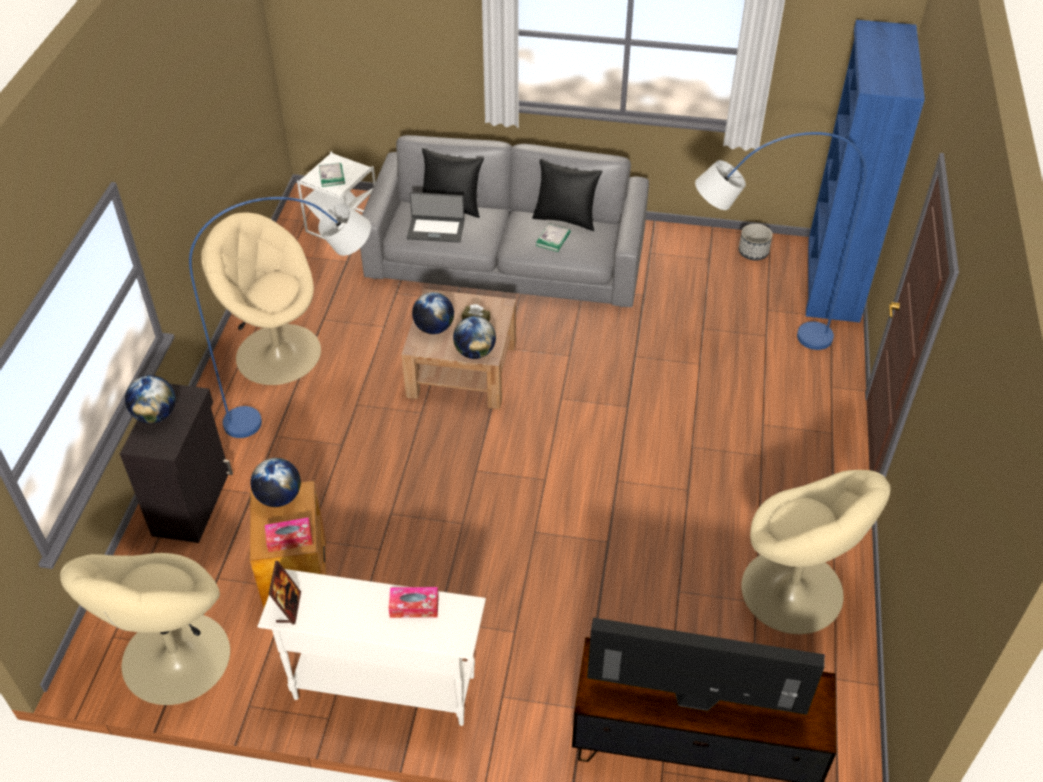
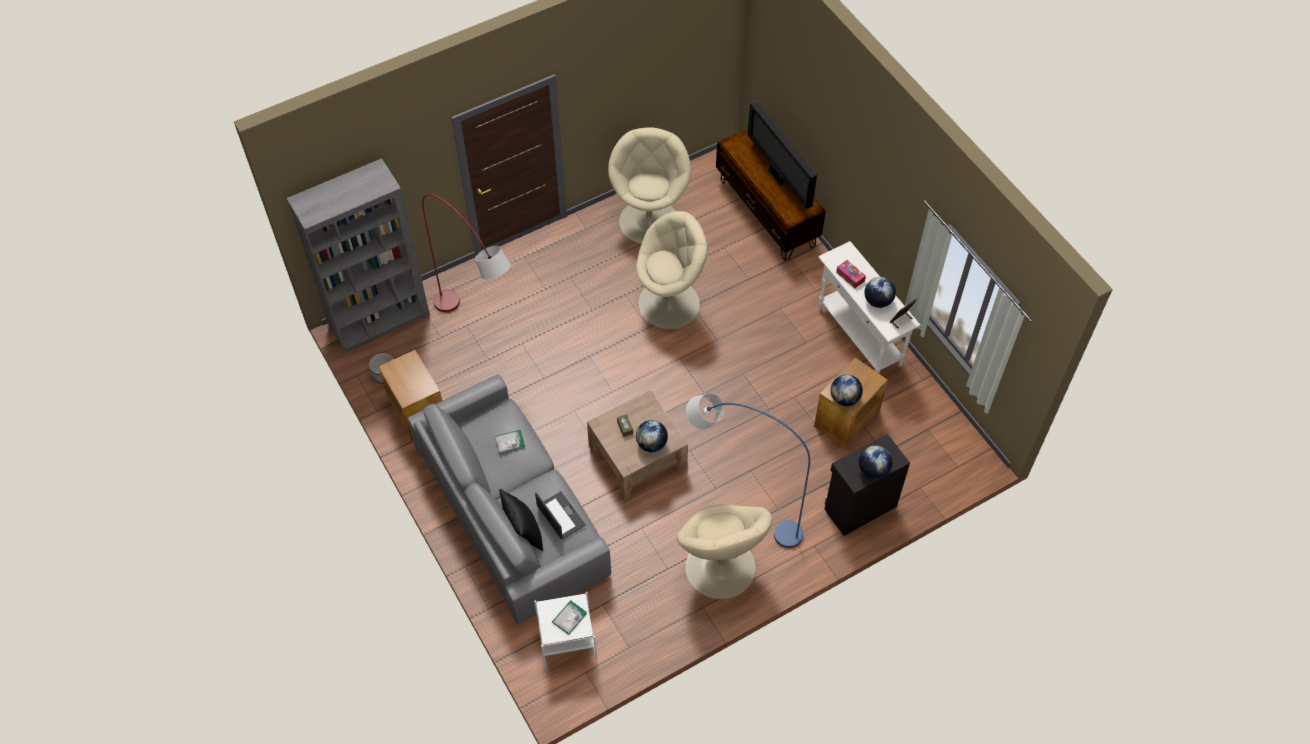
camera: 130 degrees left, 10 degrees up
(174, 659) = (938, 430): beige armchair -> beige armchair (670, 303)
(289, 539) = (860, 373): tissue box -> none
(475, 352) = (651, 408): globe -> globe (878, 301)
(565, 219) = (477, 455): black pillow -> none
(685, 253) = (417, 411): none -> brown side table
(749, 342) = (479, 330): blue floor lamp -> red floor lamp
(832, 280) = (380, 320): blue bookcase -> grey bookcase

